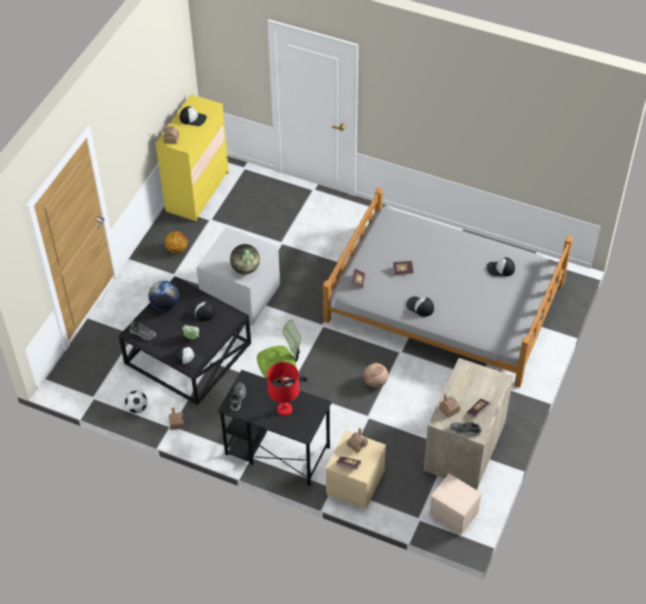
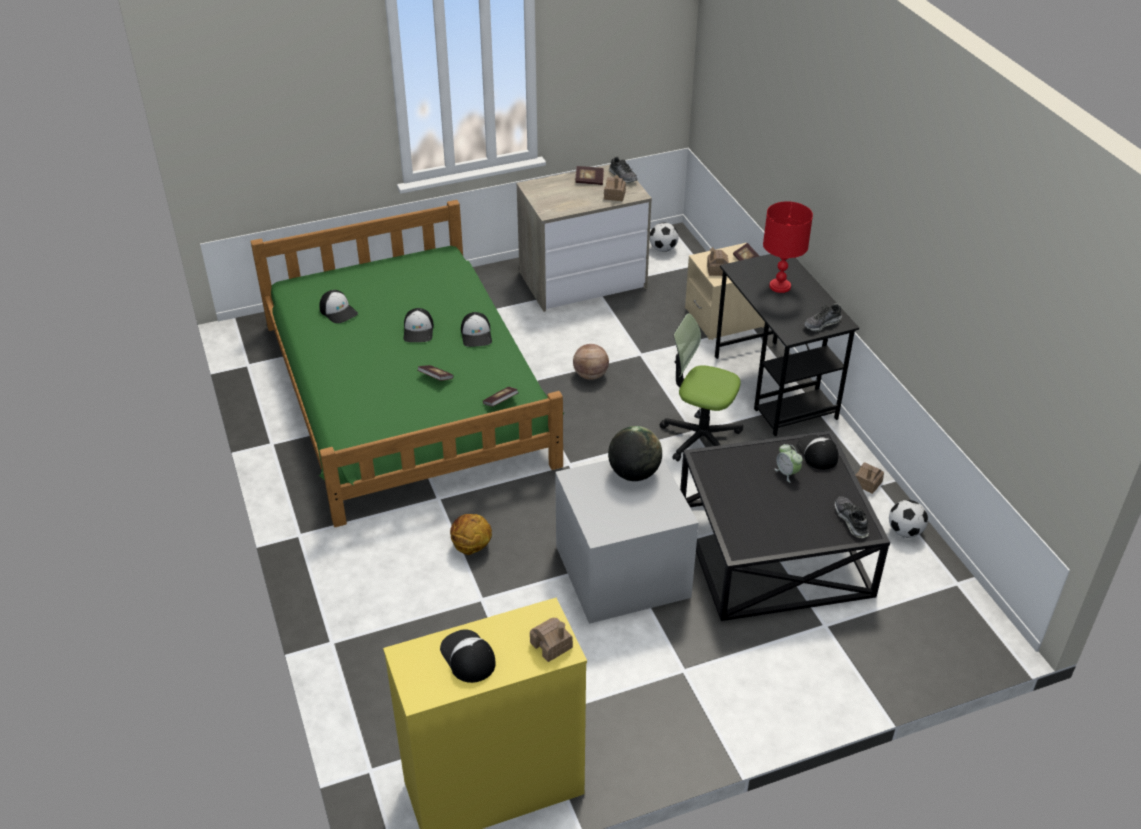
camera: 135 degrees left, 10 degrees down
(165, 305) = (783, 536): globe -> none
(177, 249) = (636, 709): basketball -> basketball (471, 547)
(201, 311) = (740, 495): cap -> cap (418, 331)
(443, 302) = (407, 393): grey bed -> green bed
(454, 513) = (663, 249): beige storage box -> football

